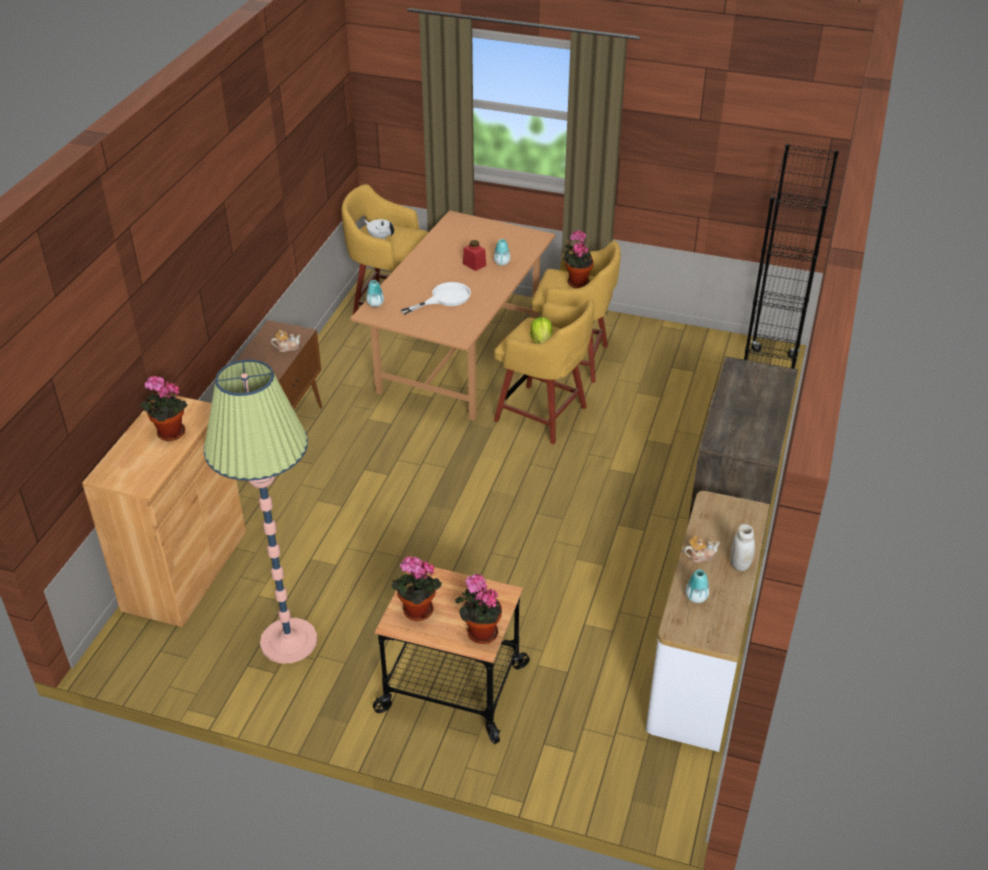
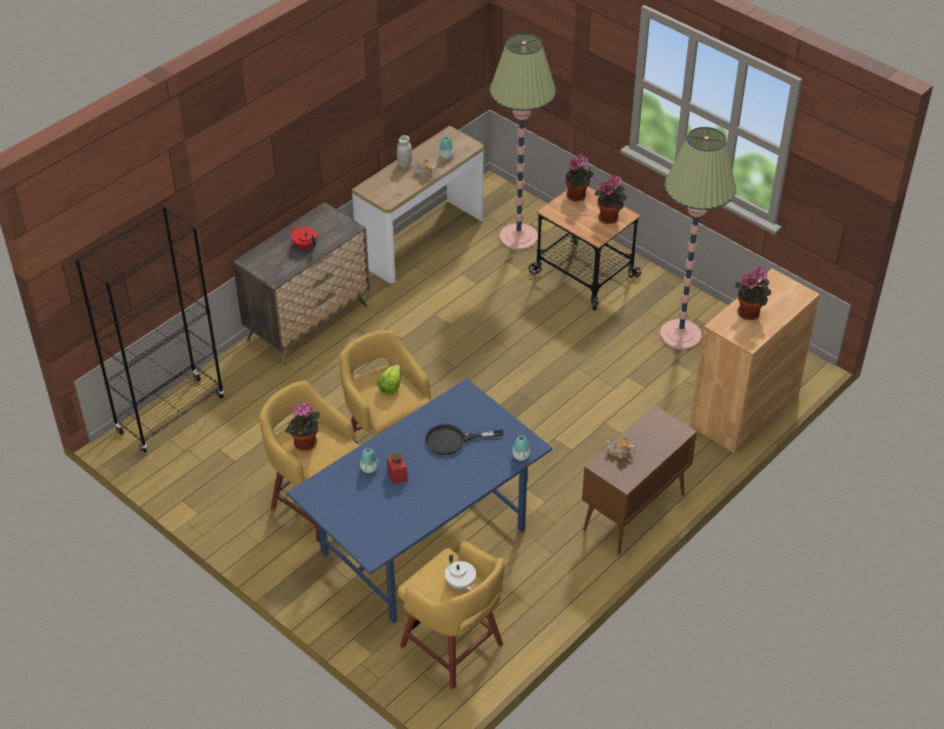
camera: 155 degrees left, 5 degrees up
(444, 298) = (453, 440): white frying pan -> black frying pan
(459, 359) = (423, 542): brown dining table -> blue dining table
(577, 719) = (518, 237): none -> floor lamp
(744, 407) = (304, 245): none -> red teapot

